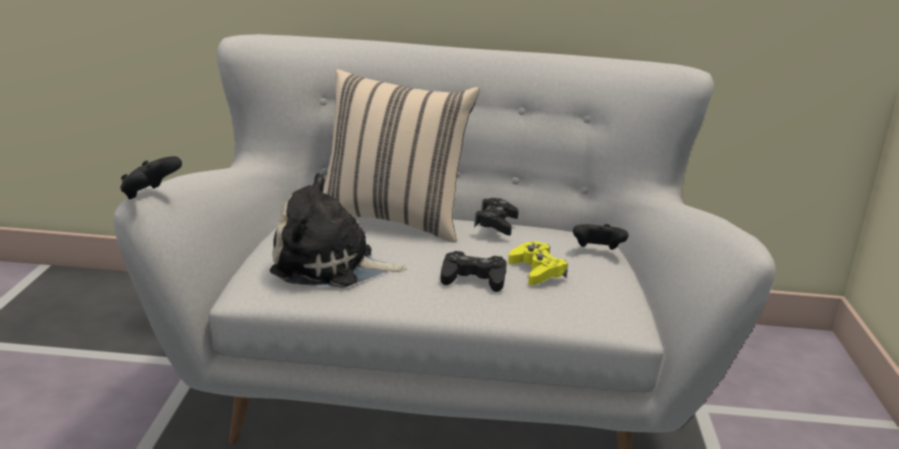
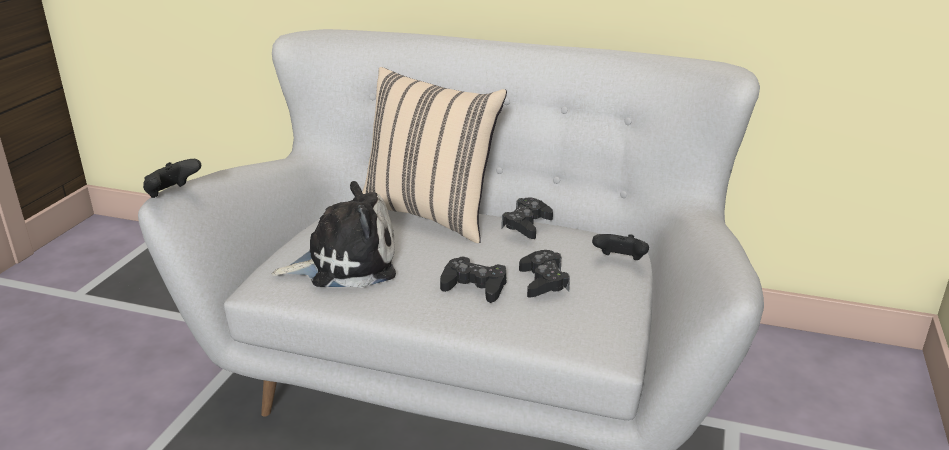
camera: 15 degrees right, 5 degrees up
(330, 266) = (345, 263): plush toy -> plush toy turned 150 degrees clockwise
(537, 271) = (543, 281): yellow game controller -> black game controller

